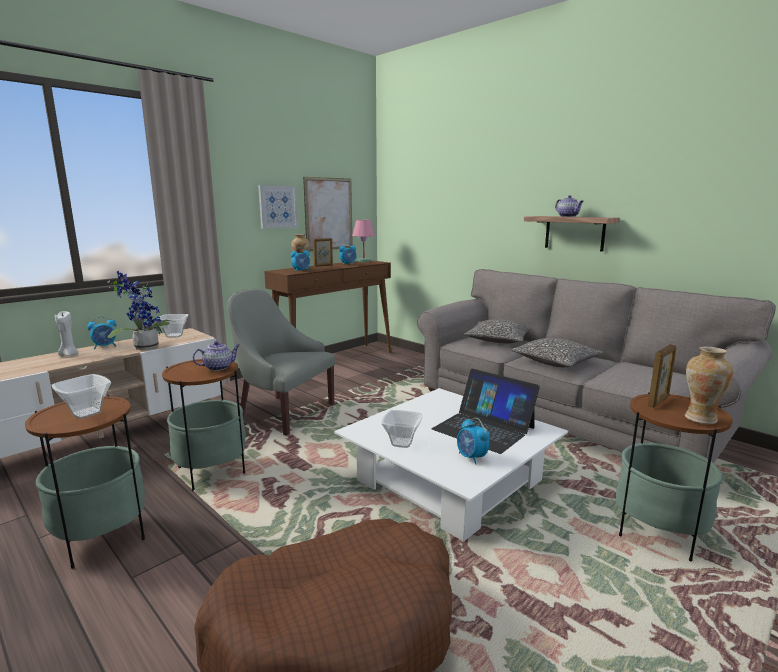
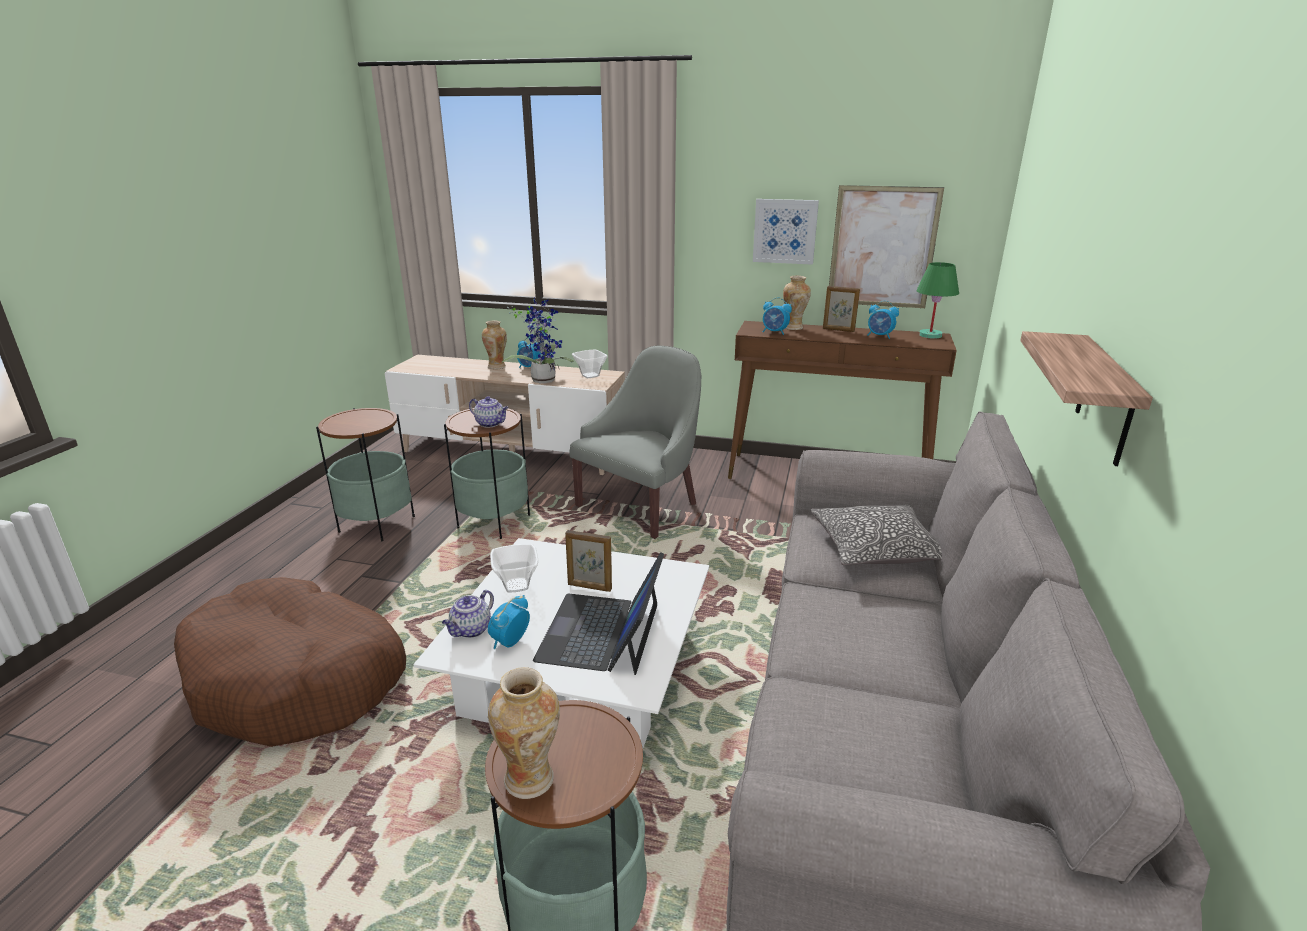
camera: 60 degrees right, 10 degrees up
(68, 354) = (497, 367): white candle -> vase
(85, 413) = (359, 422): bowl -> none
(283, 412) = (642, 505): grey armchair -> grey armchair turned 45 degrees clockwise
(363, 261) = (930, 335): pink table lamp -> green table lamp
(555, 362) = (839, 626): pillow -> none
(568, 216) = (1074, 358): teapot -> teapot (471, 630)
(658, 401) = (589, 730): picture frame -> picture frame (589, 587)

